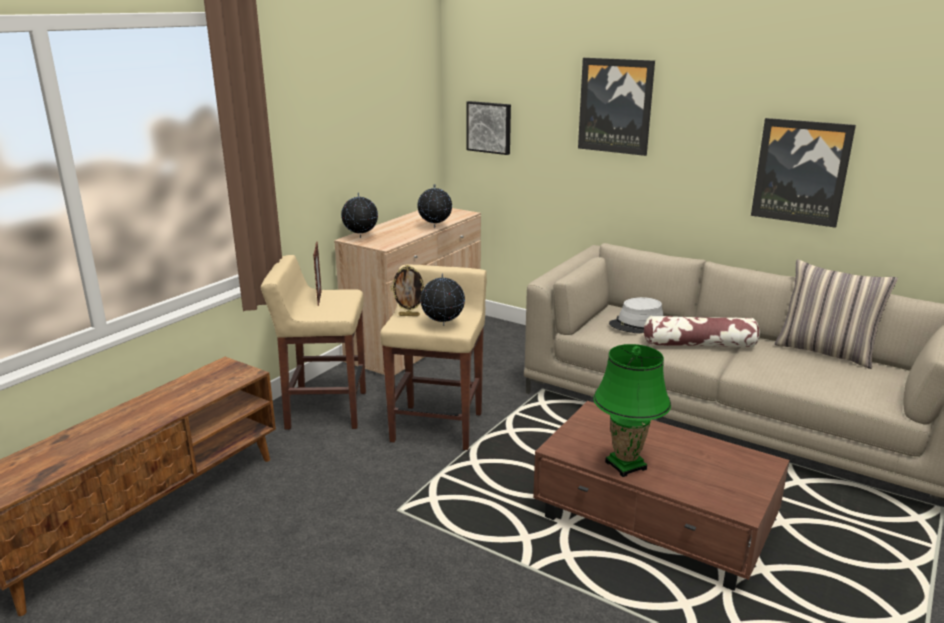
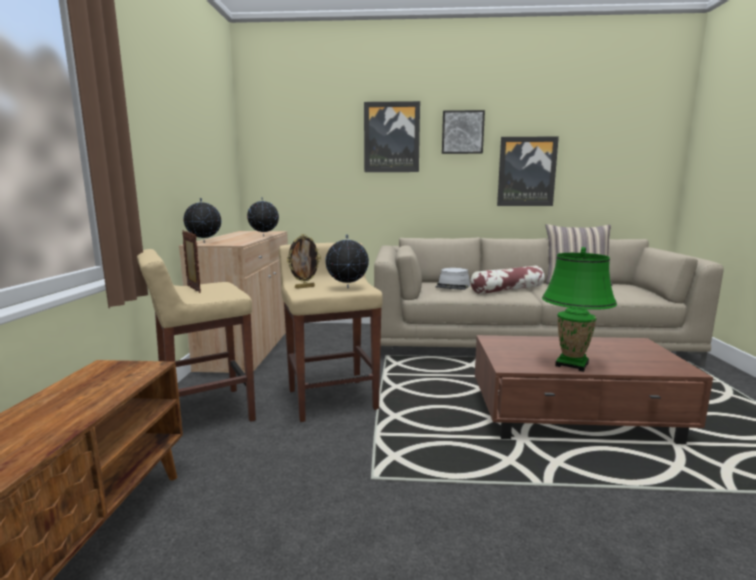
camera: 30 degrees left, 10 degrees down
(489, 127) = (284, 163): picture -> picture (462, 132)

